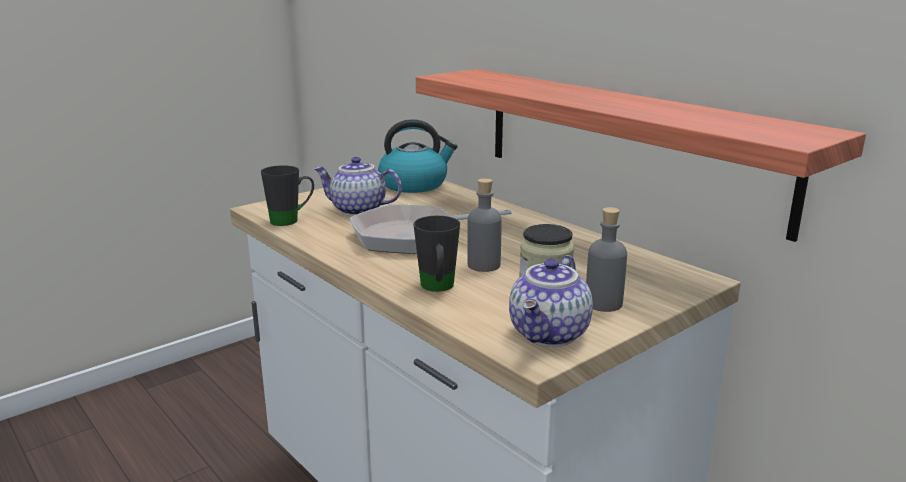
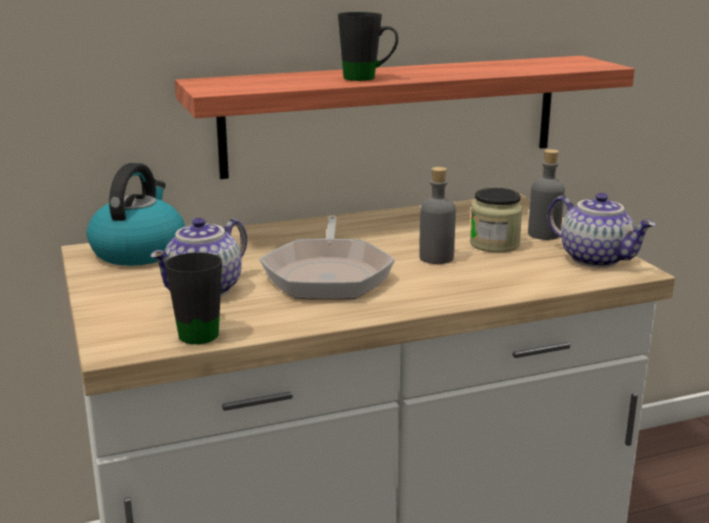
camera: 70 degrees left, 0 degrees up
(438, 289) = (483, 282): black mug -> black mug (368, 78)

